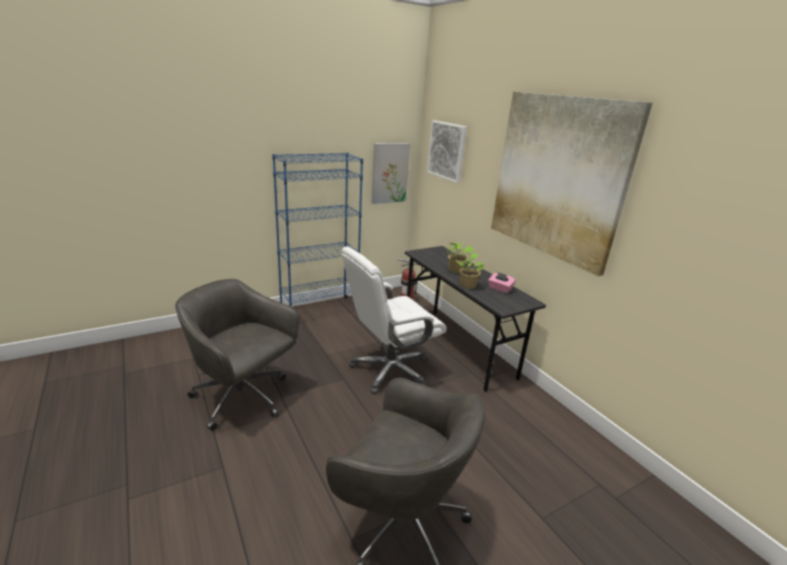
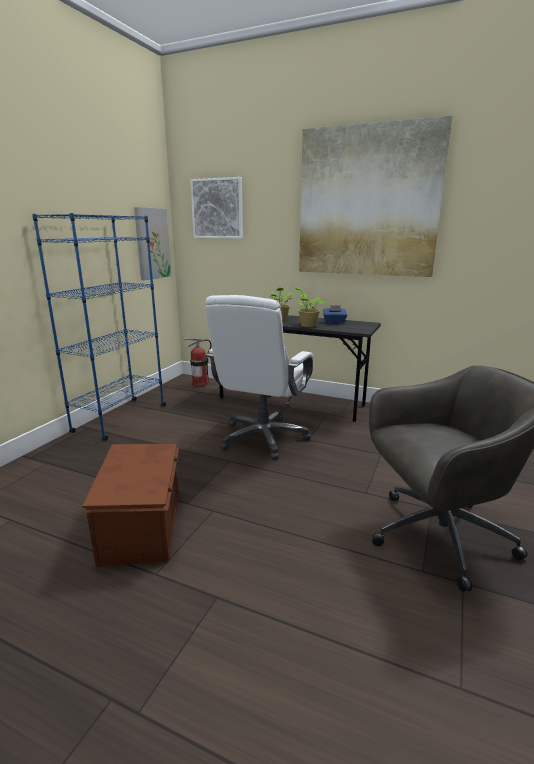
camera: 35 degrees left, 5 degrees down
(243, 398) = (144, 525): grey office chair -> brown storage box
(500, 289) = (334, 322): pink tissue box -> blue tissue box

